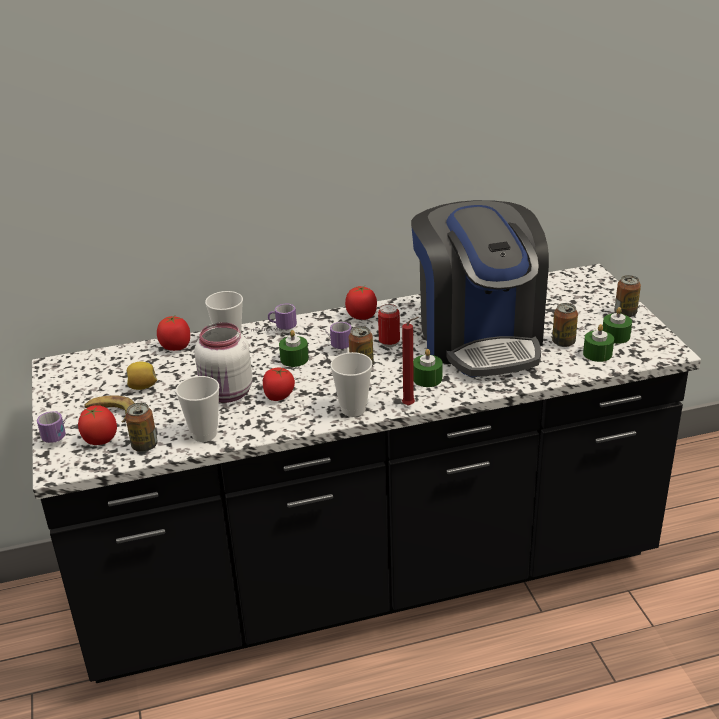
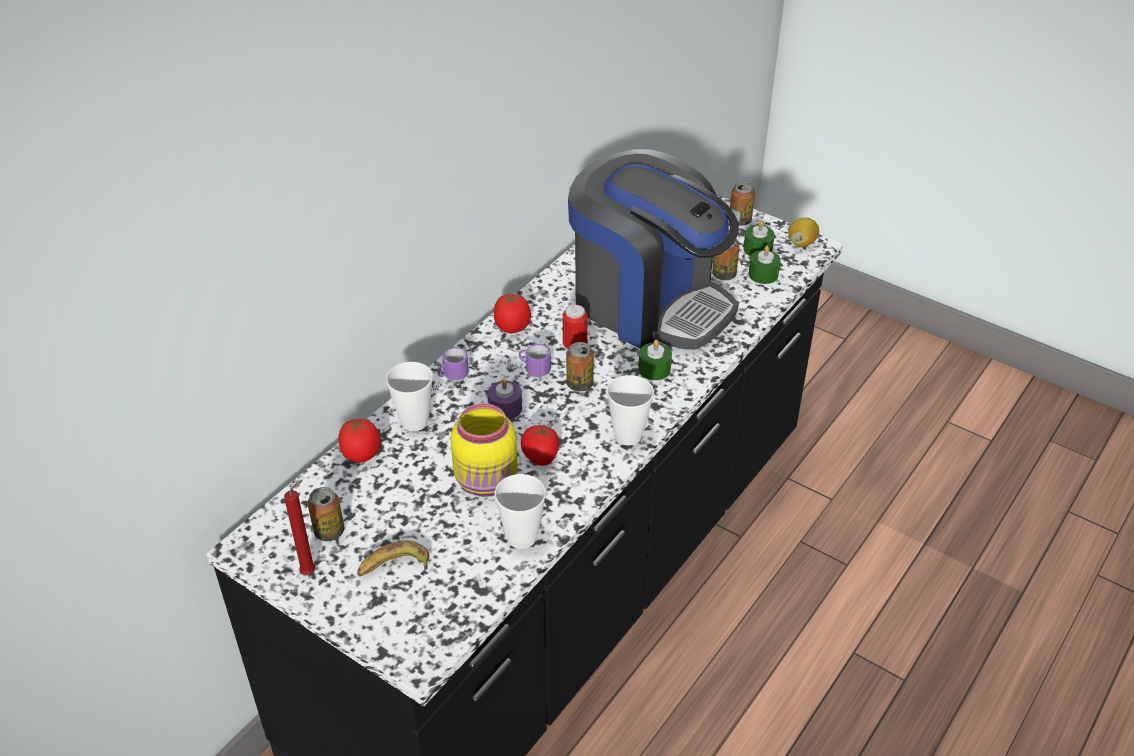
camera: 40 degrees left, 10 degrees up
(60, 433) = (367, 620): mug -> none
(100, 440) = (422, 603): tomato -> none
(142, 387) = (387, 519): lemon -> lemon (801, 243)
(144, 446) = (478, 583): can -> can (329, 531)
(227, 394) = (487, 481): white jar -> yellow jar
(294, 359) = (505, 408): green candle -> purple candle
(410, 405) = (672, 405): red candle -> red candle (311, 571)

